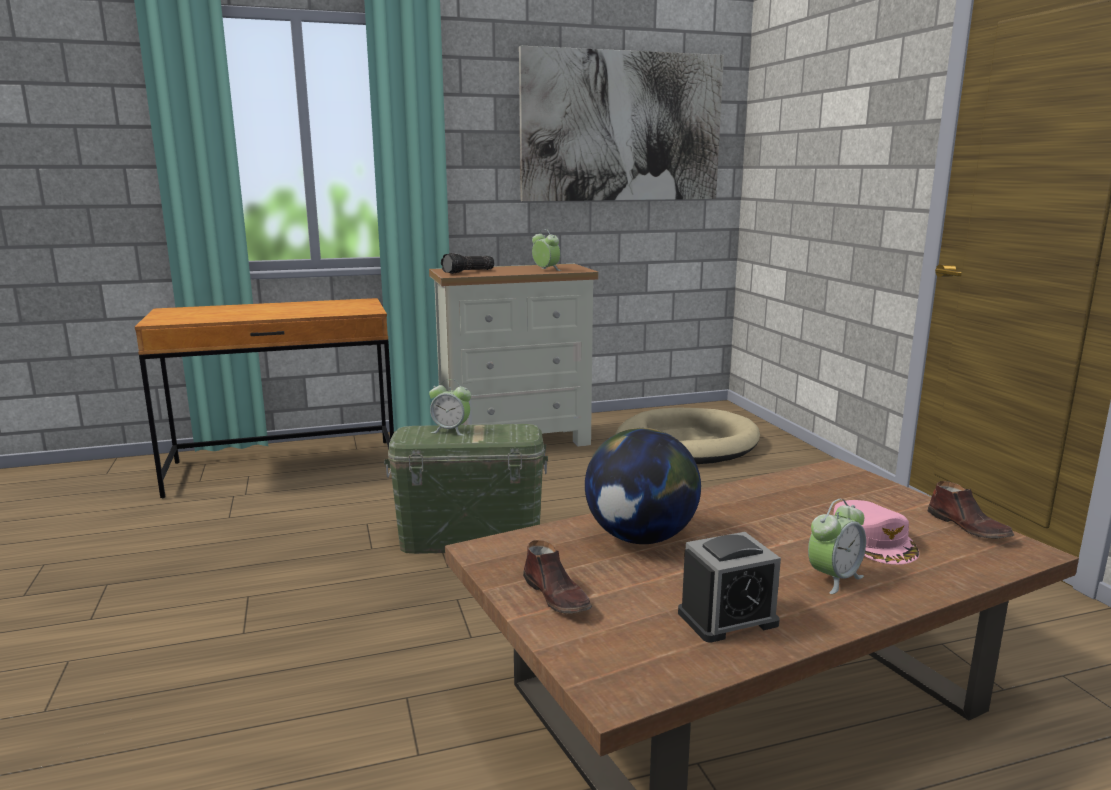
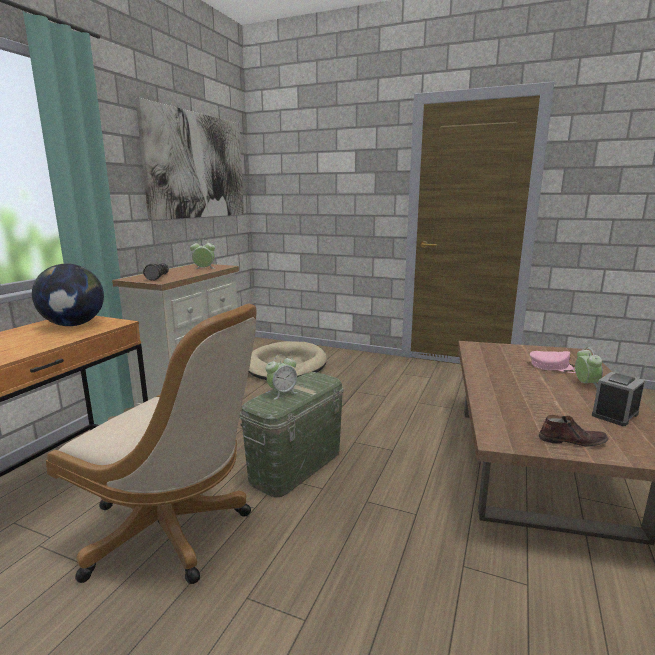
camera: 50 degrees left, 0 degrees up
(298, 532) = (175, 532): none -> office chair
(640, 538) = (514, 401): globe -> globe (74, 325)
(727, 618) = (615, 414): alarm clock -> alarm clock turned 150 degrees counterclockwise
(969, 527) = (552, 350): brown shoe -> none

